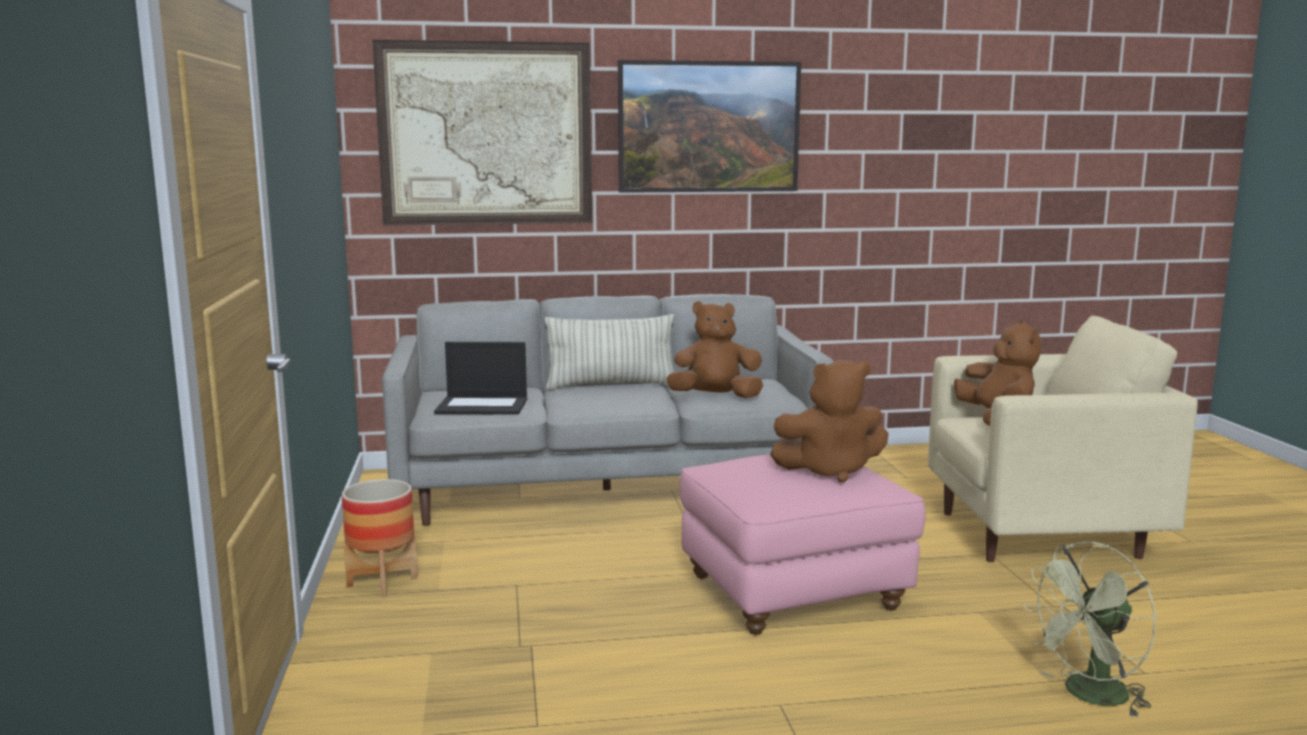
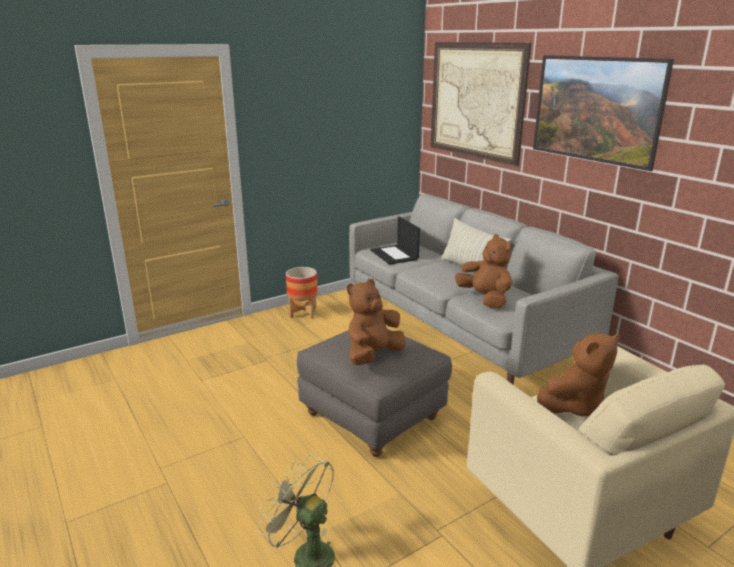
camera: 65 degrees right, 10 degrees up
(793, 592) = (373, 417): pink ottoman -> grey ottoman
(830, 470) = (373, 355): brown plush toy -> brown plush toy turned 75 degrees clockwise

